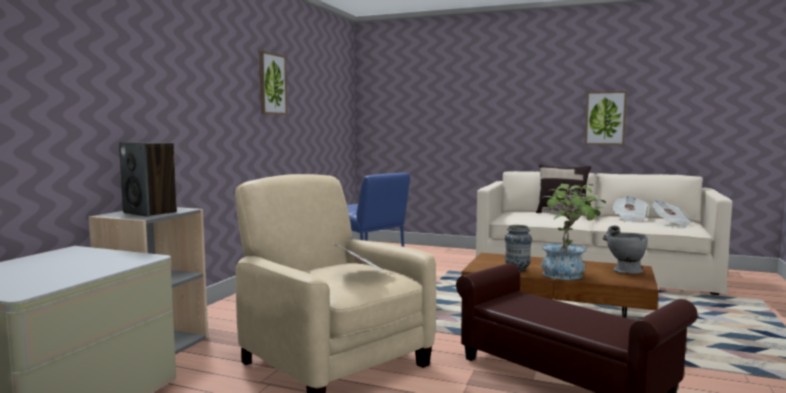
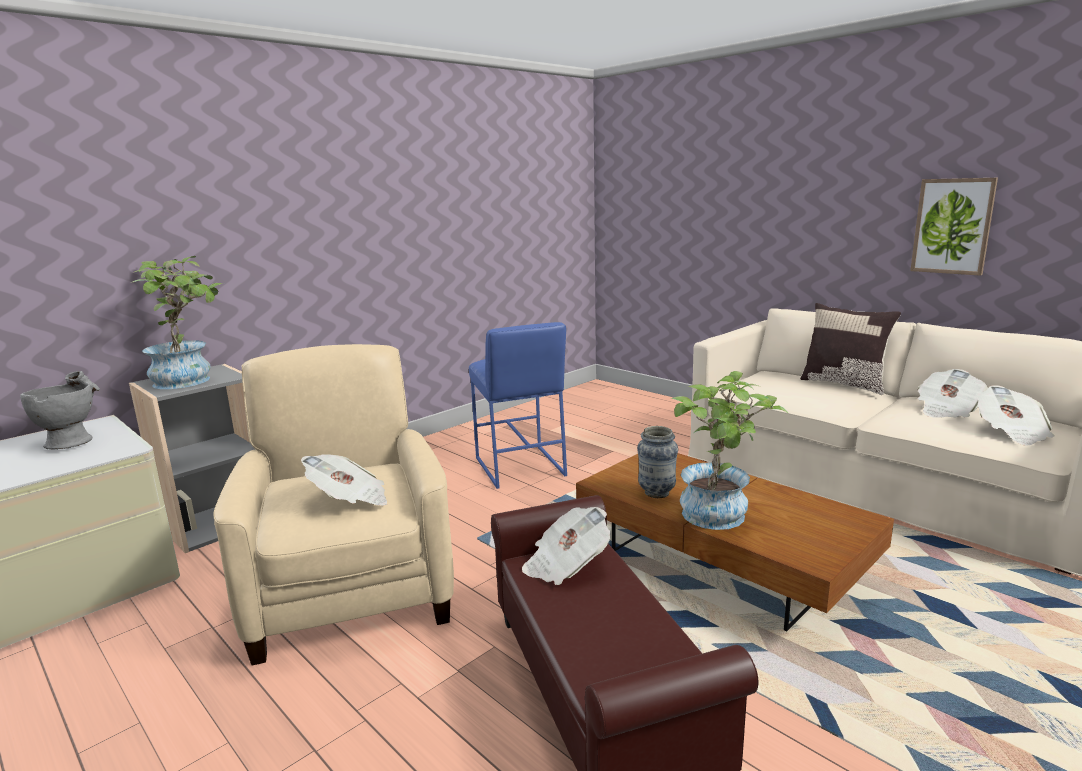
camera: 25 degrees right, 10 degrees up
(150, 212) = (191, 380): speaker -> potted plant
(272, 84) = (425, 191): picture -> none
(517, 302) = (566, 565): none -> newspaper
(622, 271) = (824, 523): grey vase -> grey vase (73, 441)

